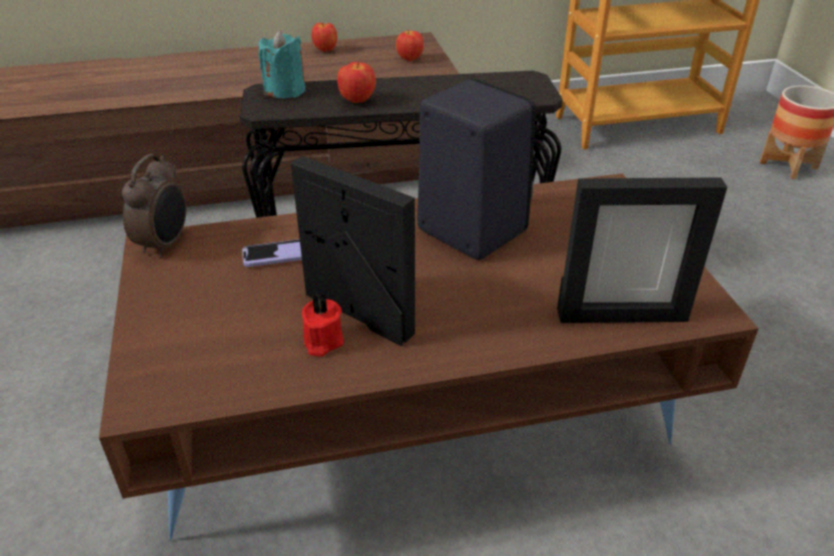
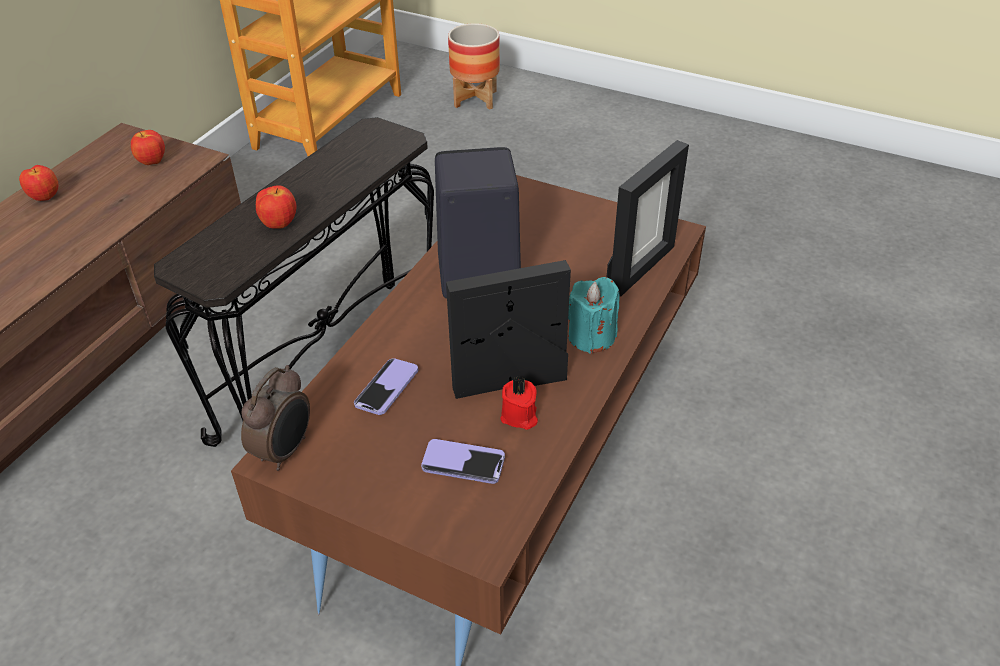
camera: 50 degrees left, 5 degrees up
(166, 245) = (285, 451): alarm clock -> alarm clock turned 60 degrees clockwise
(232, 338) = (463, 463): none -> phone
(285, 91) = (198, 253): turquoise candle -> turquoise candle (591, 337)

